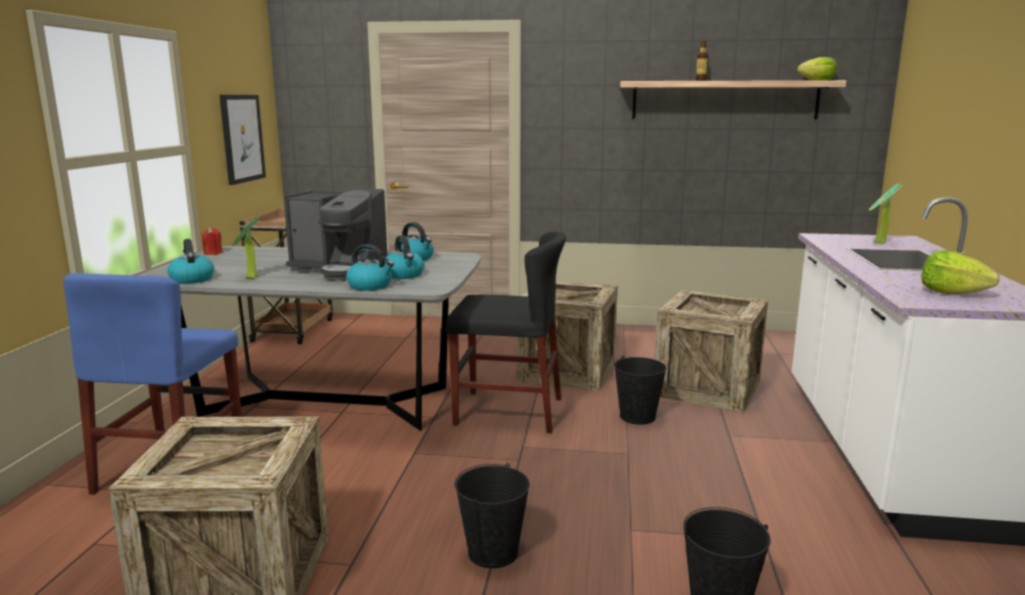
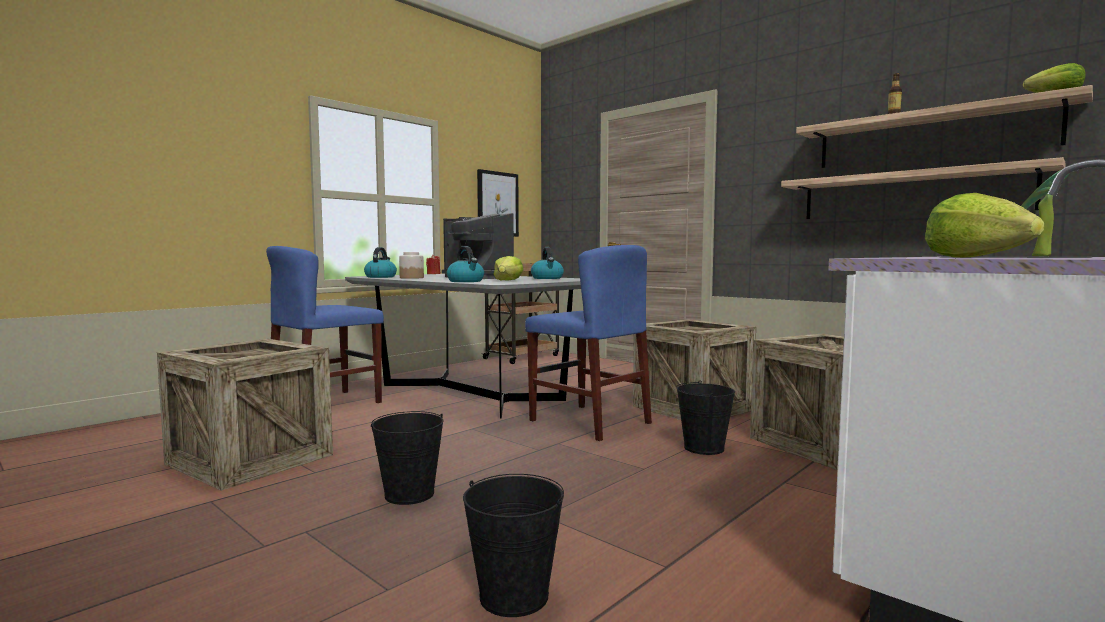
camera: 35 degrees right, 10 degrees down
(249, 278) = (411, 278): potted plant -> jar
(404, 275) = (507, 280): kettle -> lettuce
(508, 411) = (589, 422): black chair -> blue chair
(708, 149) = (911, 194): none -> shelf

